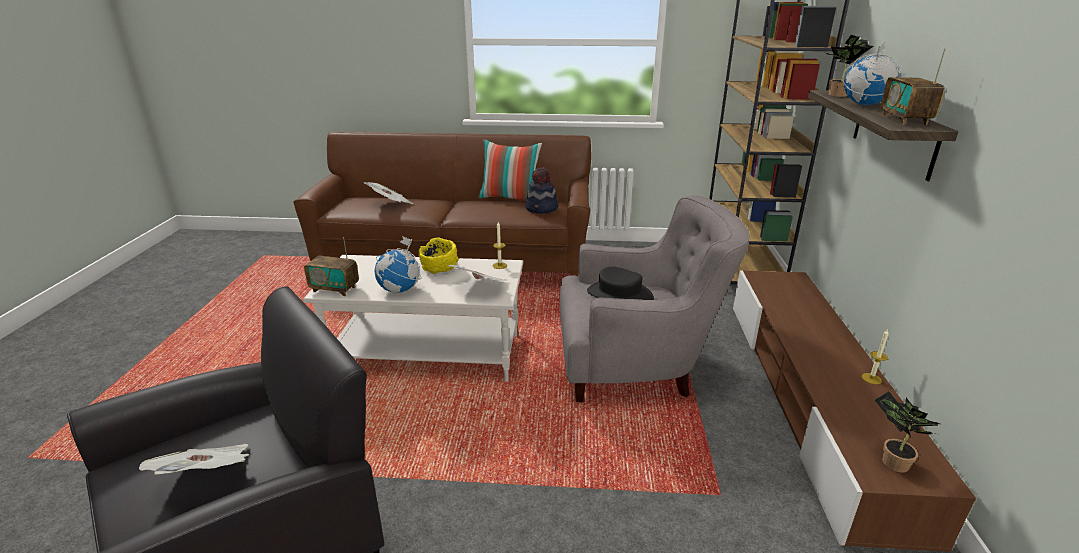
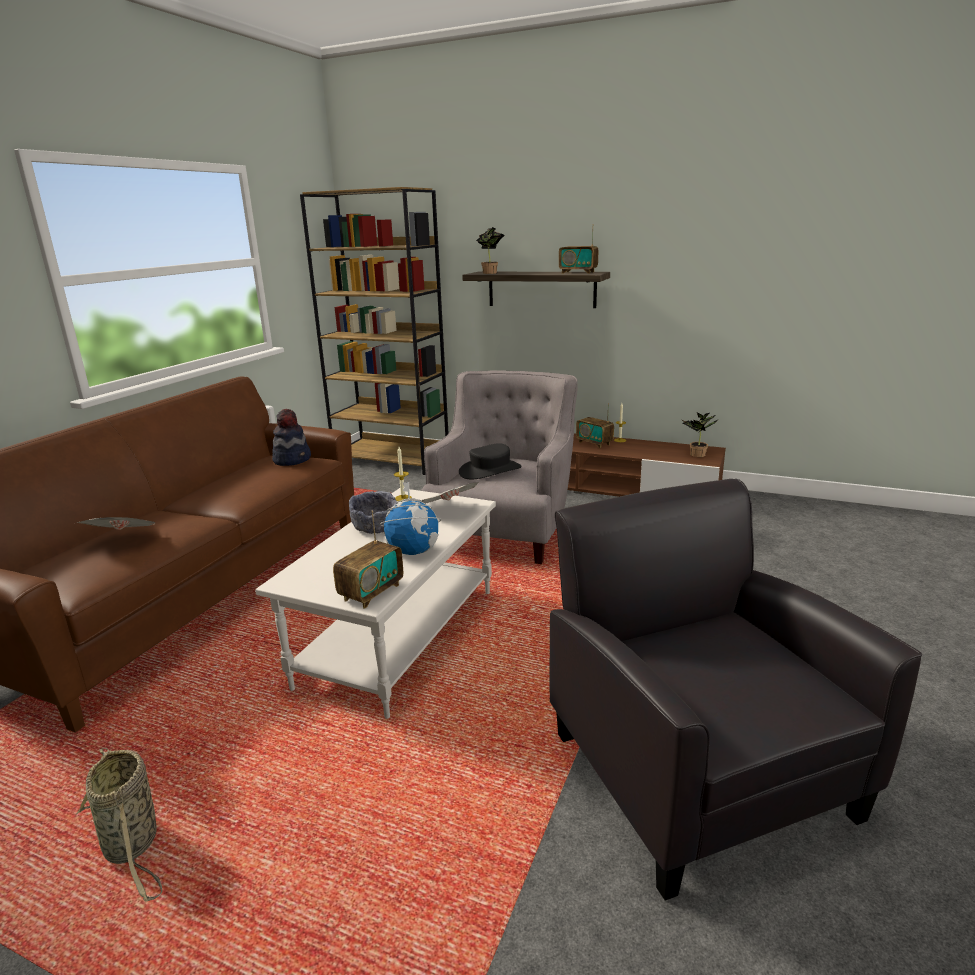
camera: 70 degrees left, 5 degrees down
(208, 476) = (734, 666): newspaper -> none
(237, 326) = (133, 846): none -> basket
(439, 268) = (375, 527): yellow bowl -> grey bowl
(510, 199) = (226, 473): pillow -> none
(832, 359) = (594, 443): none -> radio
(864, 105) = (528, 273): globe -> none

